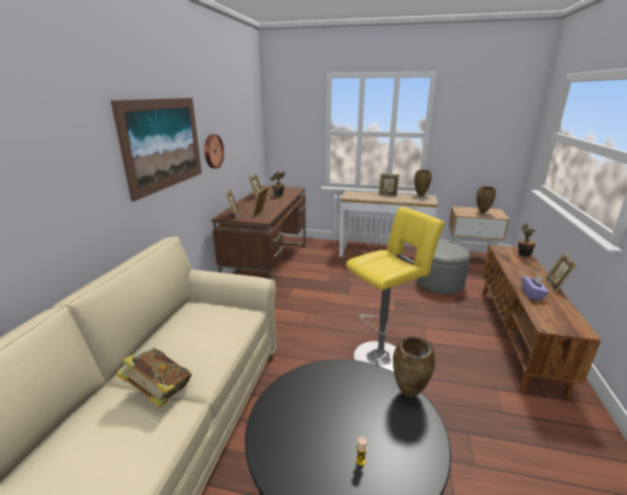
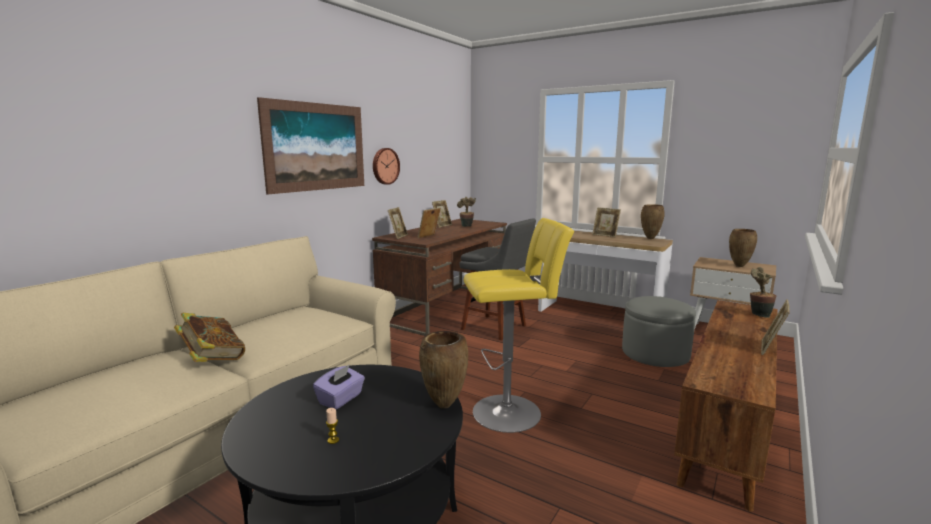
camera: 20 degrees right, 10 degrees down
(320, 278) = (496, 328): none -> grey stool
(532, 294) = (721, 351): purple tissue box -> purple tissue box (341, 399)

